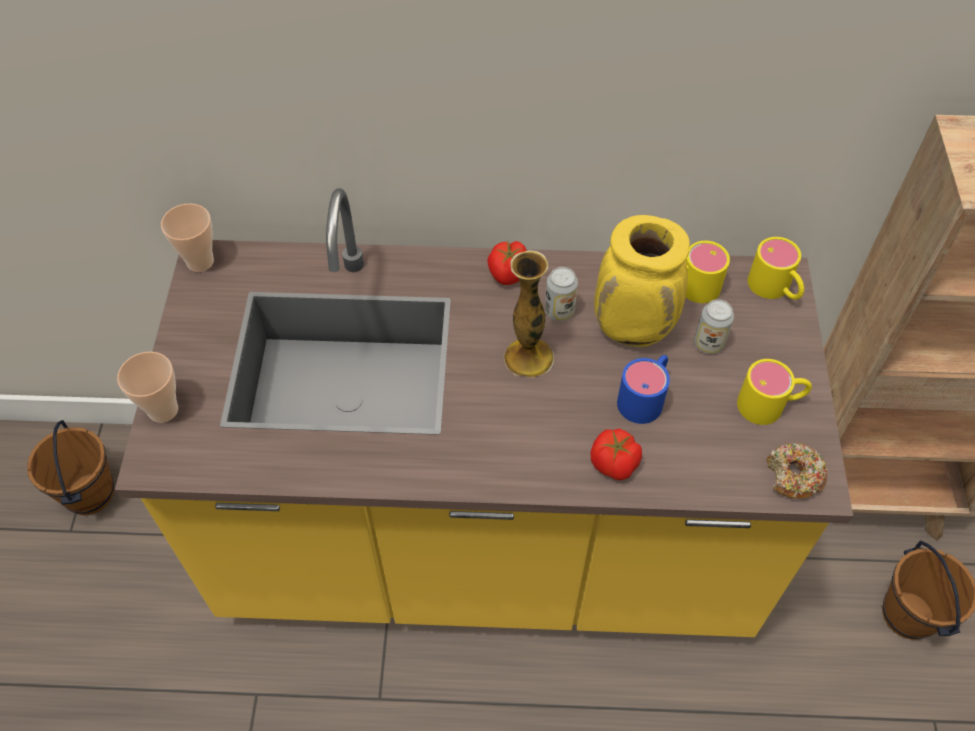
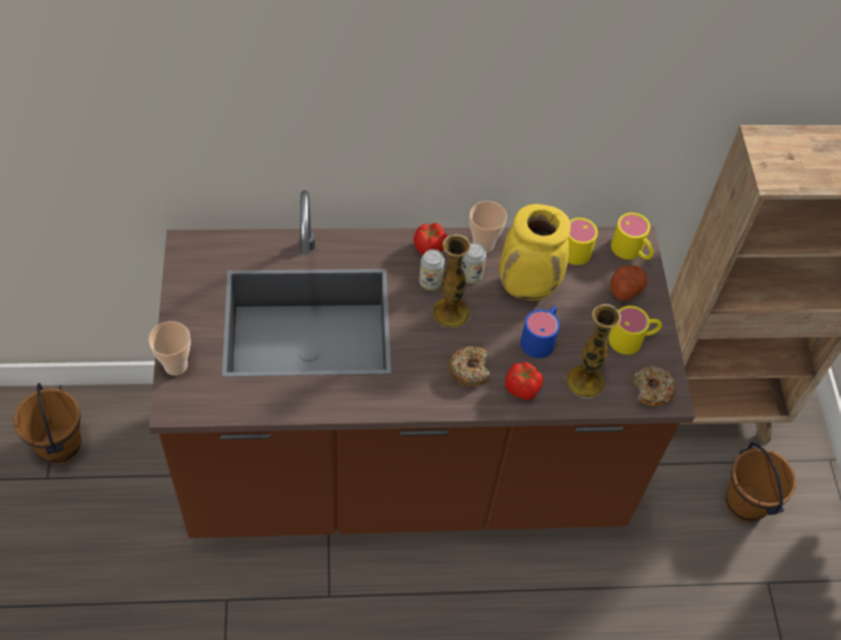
camera: 10 degrees left, 0 degrees up
(200, 262) = (184, 248): cup -> cup (483, 245)
(487, 545) = (405, 468): yellow counter -> brown counter
(545, 435) = (469, 370): none -> donut
(702, 458) = (585, 381): none -> vase
(708, 343) = (585, 295): can -> can (430, 282)
(764, 336) = (625, 288): none -> potato

